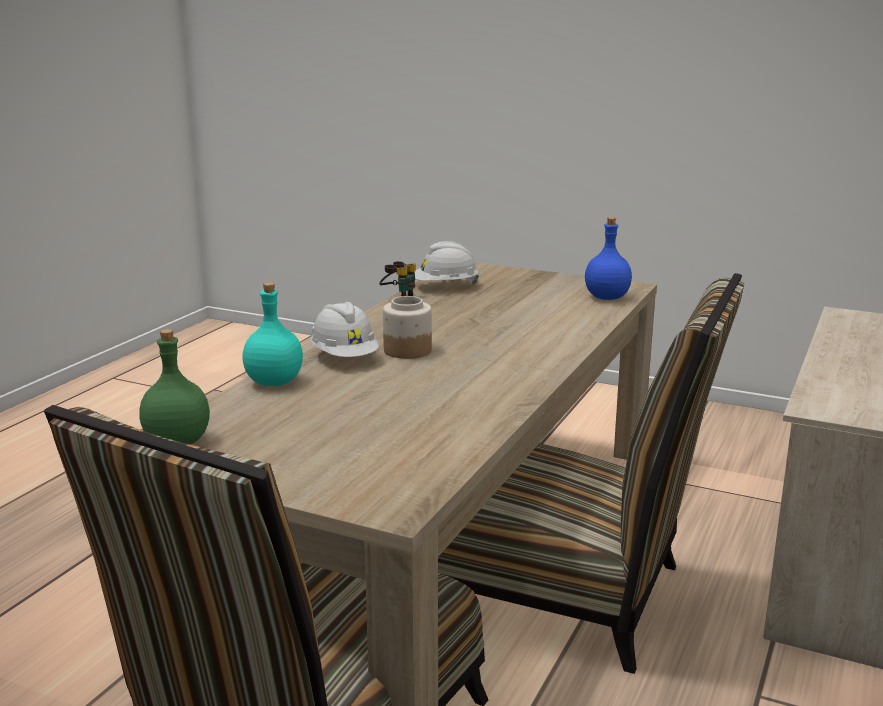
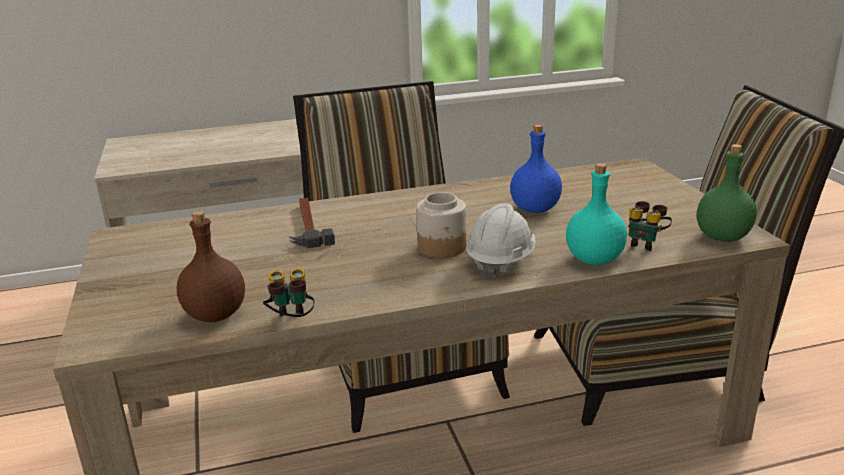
camera: 130 degrees left, 5 degrees up
(247, 409) = (645, 244): none -> binoculars
(445, 287) = (215, 314): white hard hat -> brown bottle
(540, 329) = (308, 225): none -> hammer
(607, 297) = (169, 233): blue bottle -> blue bottle (534, 209)

